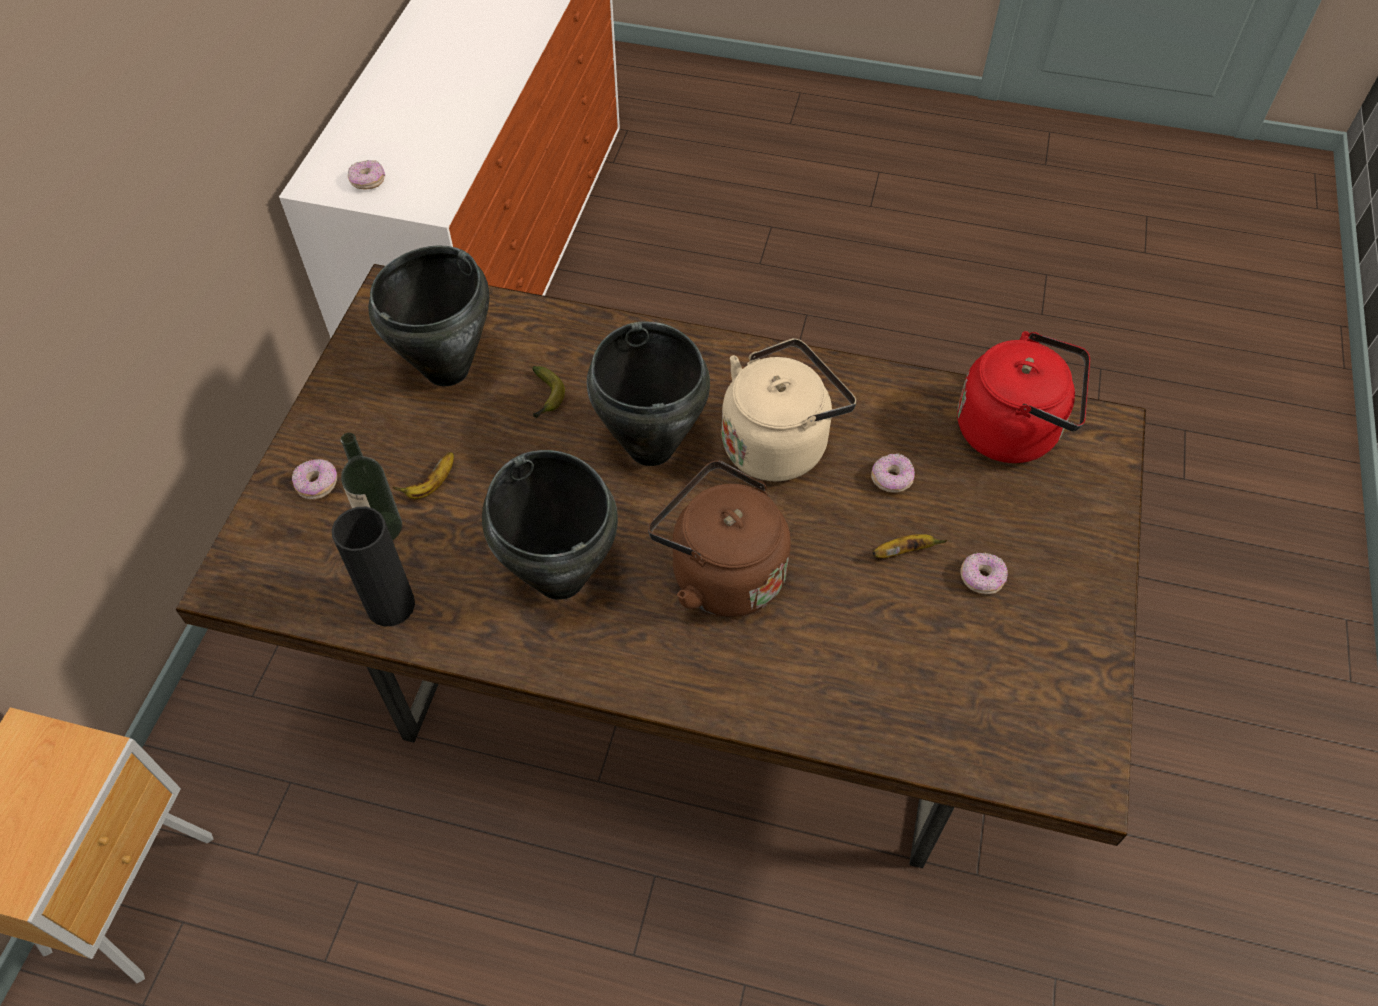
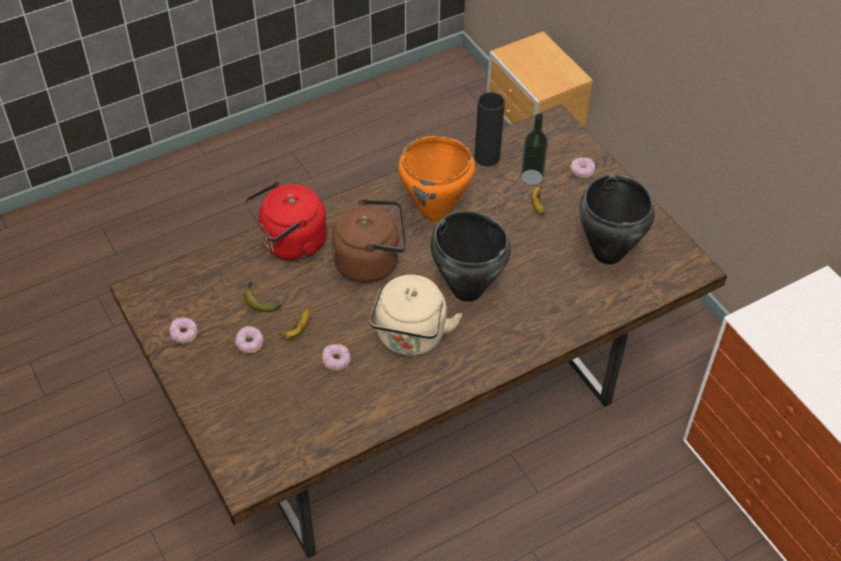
camera: 135 degrees right, 5 degrees down
(368, 182) = (804, 308): donut -> donut (184, 334)
(546, 398) = (545, 275): banana -> banana (259, 301)
(561, 577) = (436, 212): black cooking pot -> orange cooking pot
(1013, 430) = (296, 439): red kettle -> red kettle (291, 244)

